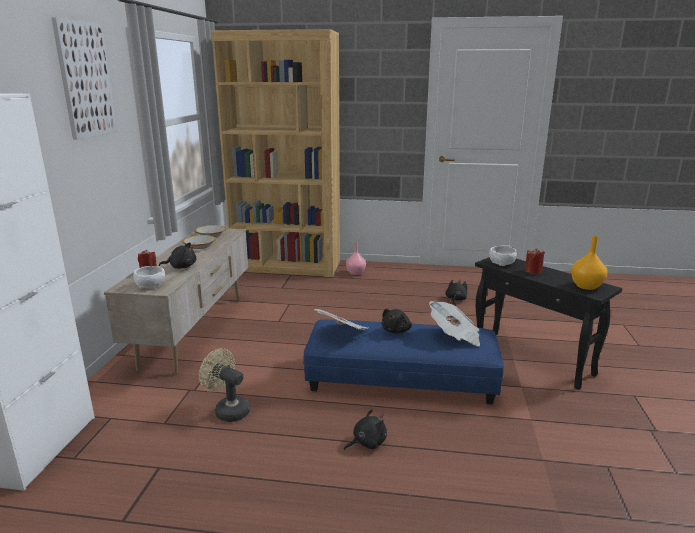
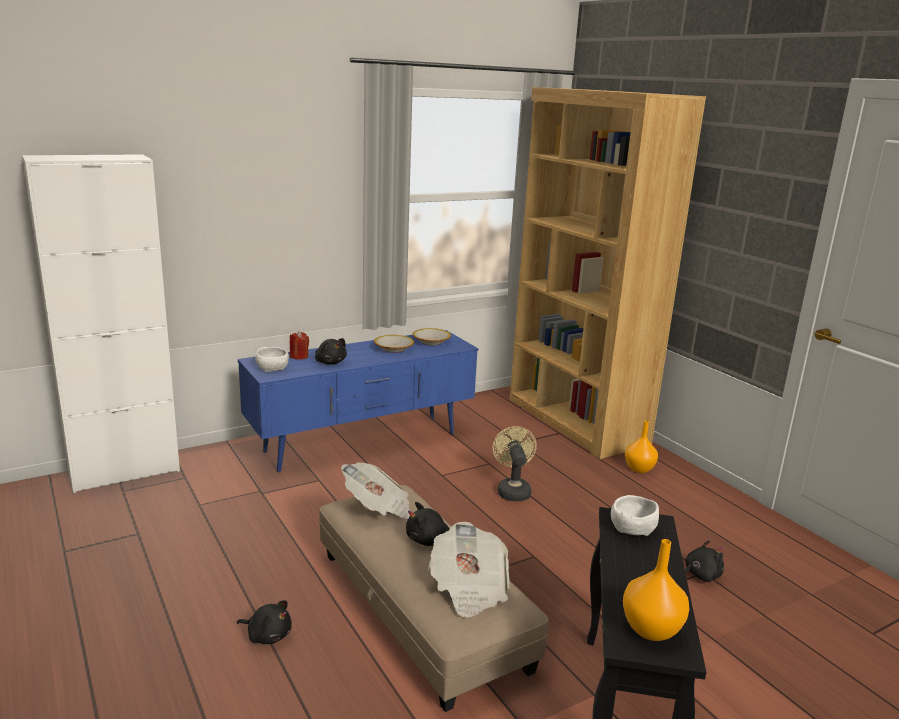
camera: 50 degrees right, 0 degrees up
(85, 80) = (295, 145): picture -> none
(195, 331) = (362, 443): beige tv stand -> blue tv stand
(228, 410) = (247, 526): beige fan -> beige fan (512, 490)
(355, 273) = (638, 469): pink vase -> orange vase
(401, 379) = (420, 609): blue ottoman -> beige ottoman
(533, 271) = (641, 563): red candle -> none

